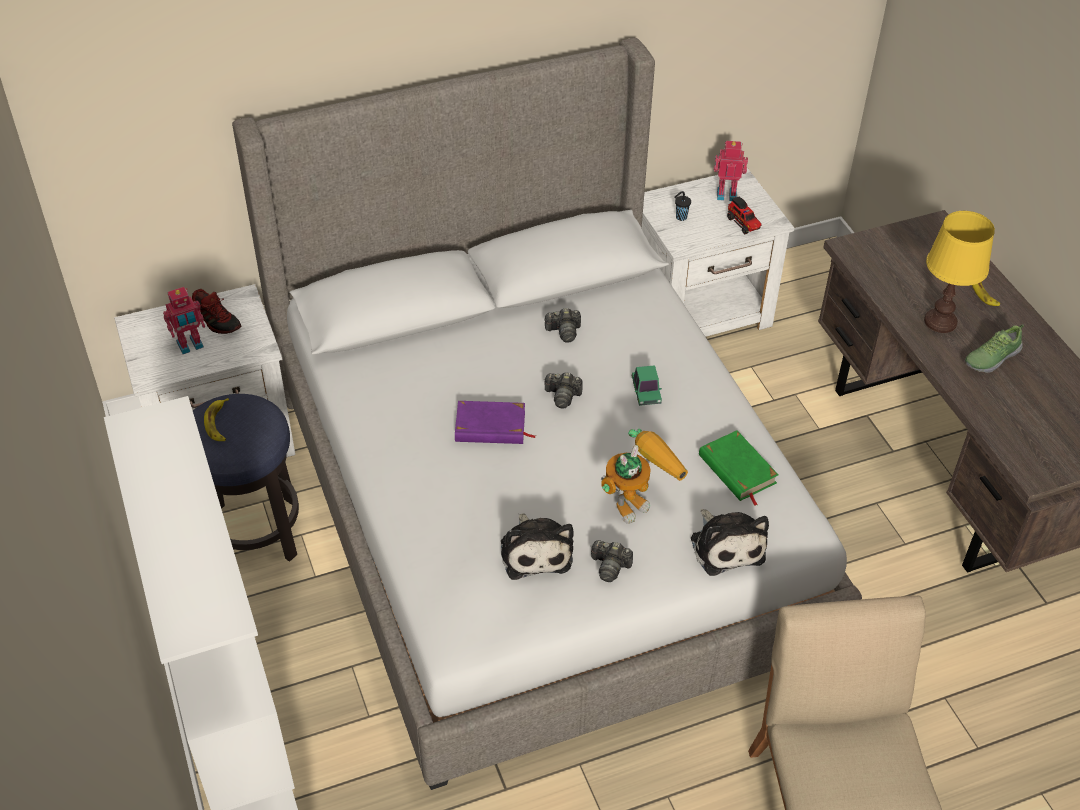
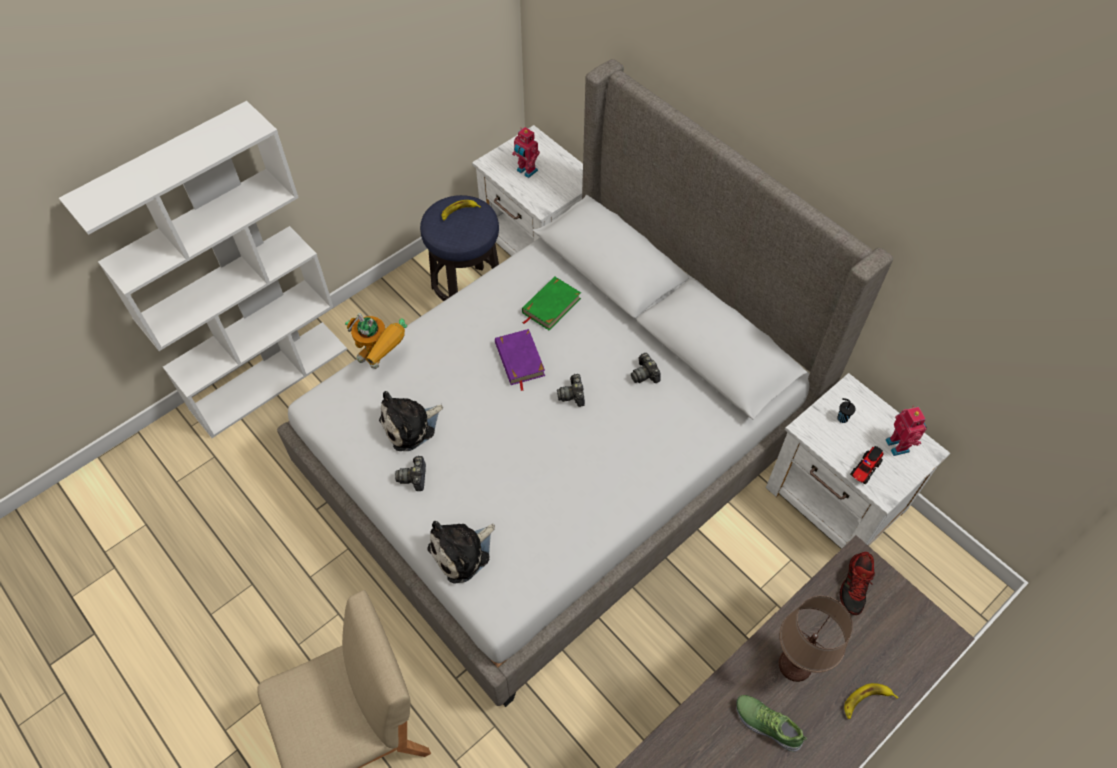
camera: 70 degrees right, 10 degrees up
(217, 320) = (557, 174): shoe -> shoe (856, 586)
(637, 499) = (487, 476): toy robot -> toy robot (382, 359)
(646, 392) = (604, 450): toy car -> none
(737, 470) = (547, 539): green book -> green book (551, 305)
(940, 321) = (795, 665): yellow table lamp -> brown table lamp

